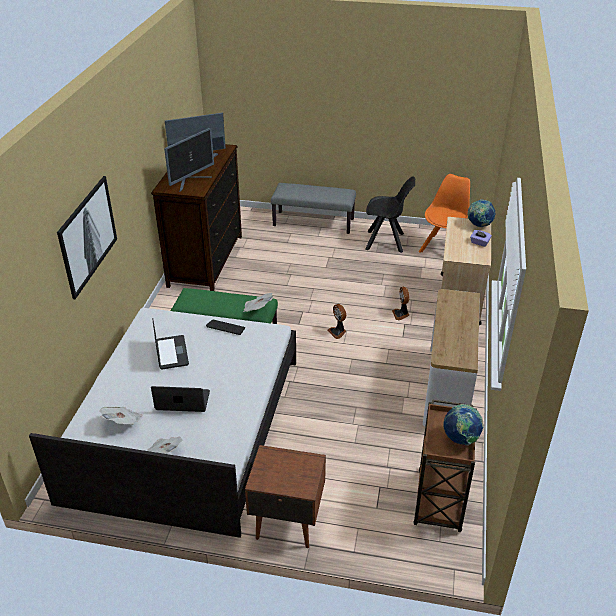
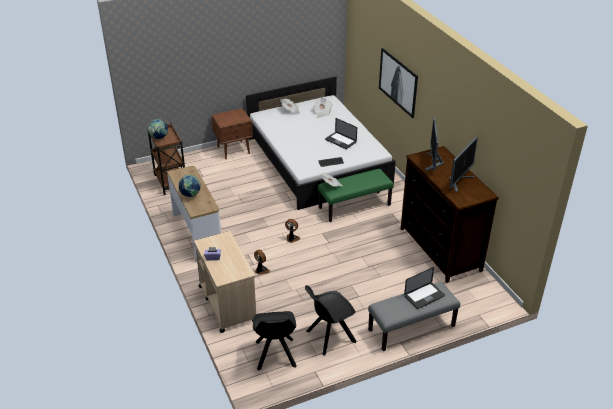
camera: 145 degrees right, 0 degrees up
(182, 401) = (307, 126): laptop -> laptop (424, 296)
(443, 247) = (275, 355): orange chair -> black chair
(479, 225) = (223, 276): globe -> globe (190, 195)

